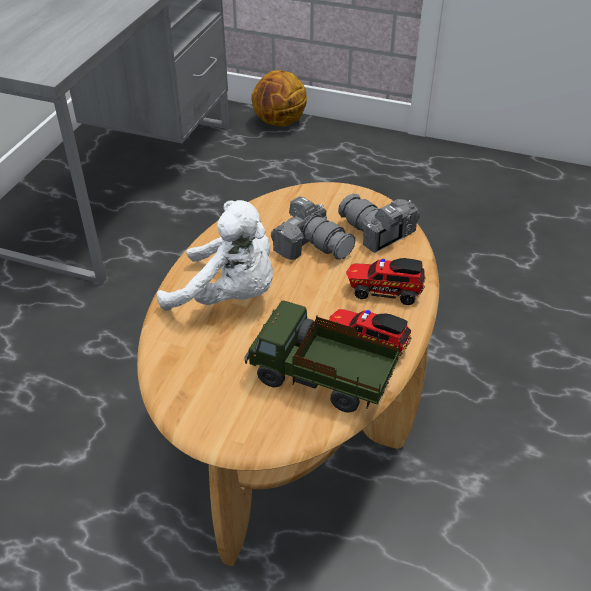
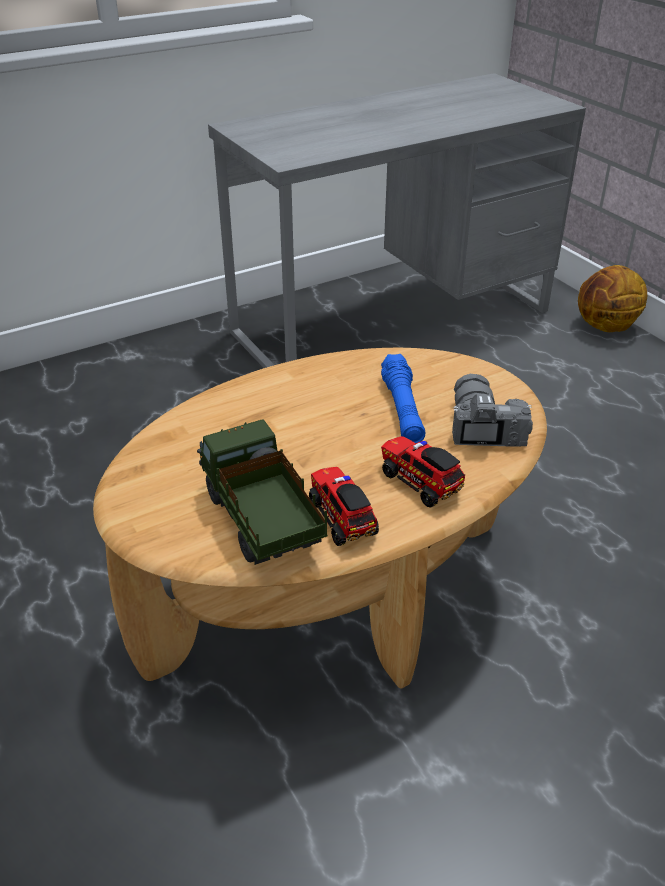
camera: 40 degrees right, 5 degrees down
(228, 296) = (273, 414): white plush toy -> none
(312, 245) = (402, 409): camera -> blue flashlight

